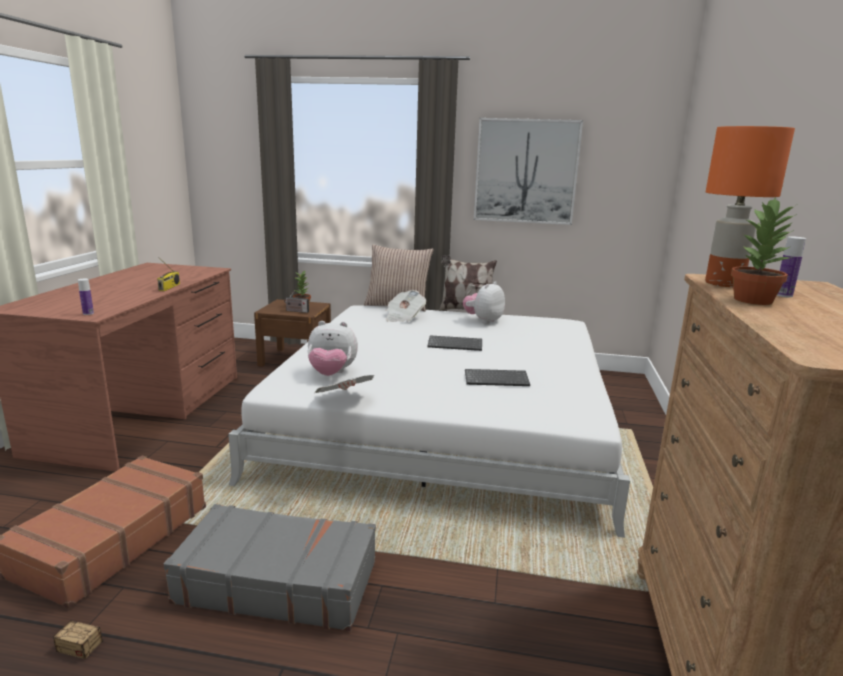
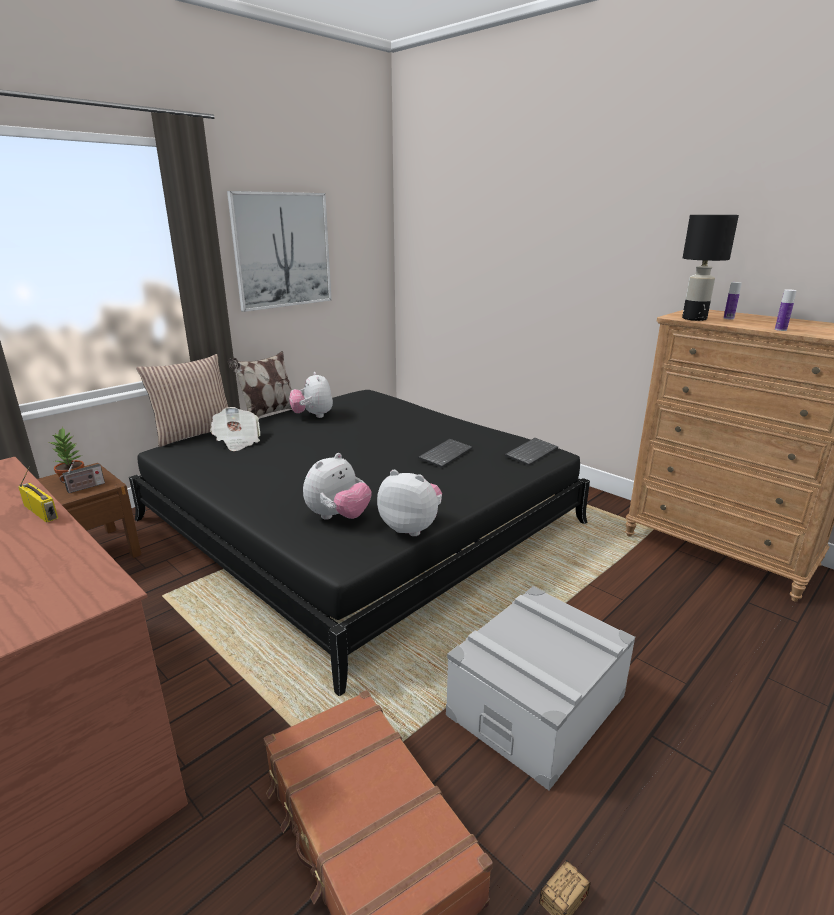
camera: 55 degrees left, 5 degrees up
(88, 313) = (84, 596): bottle -> bottle (780, 329)
(277, 581) = (536, 705): grey suitcase -> grey storage box
(344, 399) = (411, 527): newspaper -> plush toy
(444, 419) = (359, 521): white bed -> black bed
(456, 344) = (352, 443): keyboard -> keyboard (531, 452)
(722, 283) = (694, 319): orange table lamp -> black table lamp
(754, 300) = (742, 324): potted plant -> none

